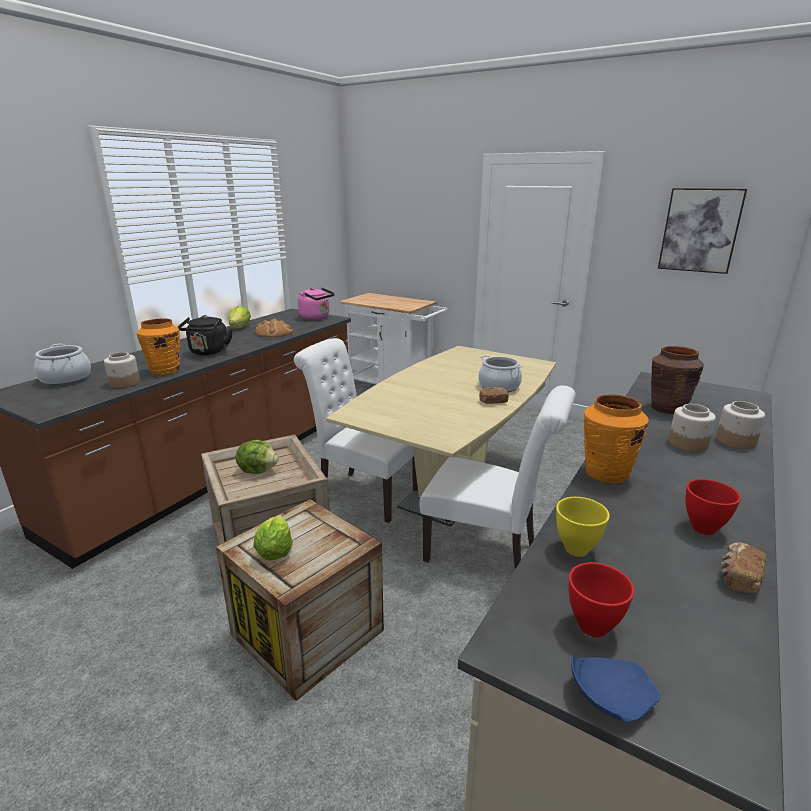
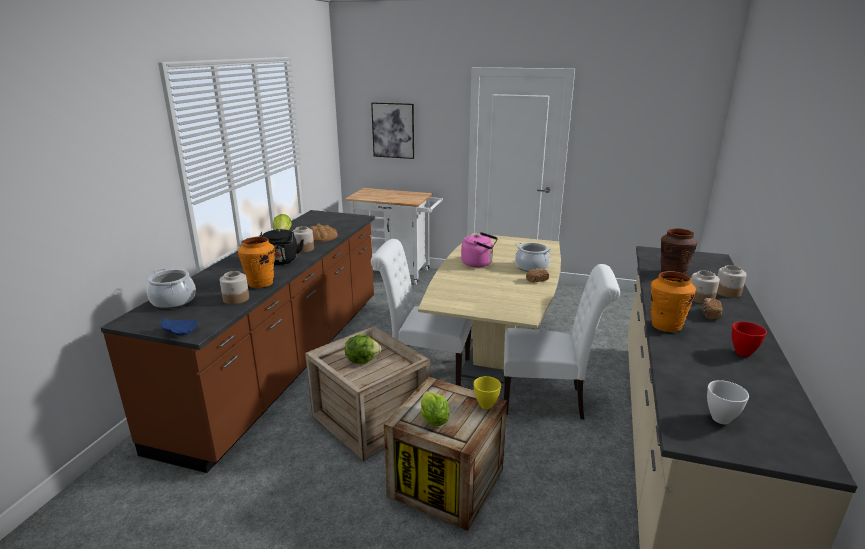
camera: 15 degrees left, 0 degrees up
(244, 342) = (303, 249): none -> jar
(316, 317) = (344, 218): pink kettle -> pink kettle (479, 263)
(577, 549) = (682, 377): yellow bowl -> yellow bowl (486, 405)
(591, 625) = (719, 418): red bowl -> white bowl
(609, 697) = (752, 452): blue plate -> blue plate (180, 331)
(700, 230) = (650, 130): picture -> picture (393, 130)
(738, 578) = (777, 379): bread -> bread (709, 314)

